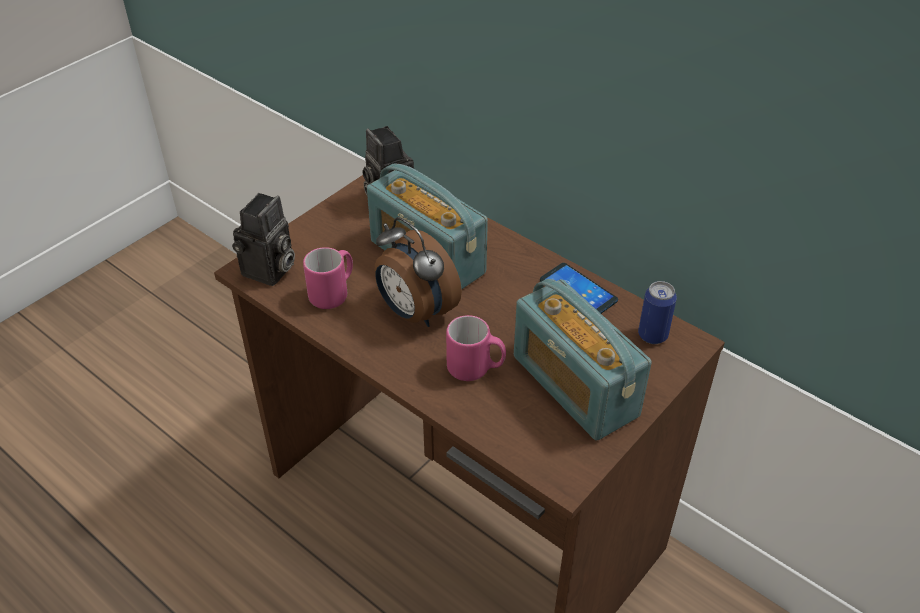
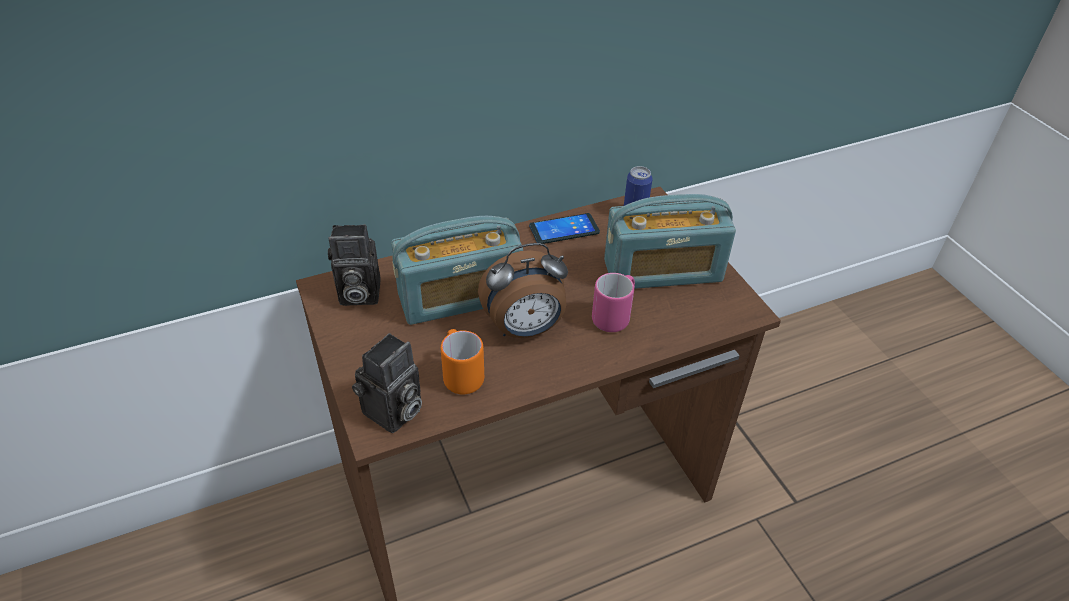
camera: 65 degrees left, 0 degrees up
(269, 272) = (393, 413): camera -> camera turned 75 degrees clockwise
(333, 293) = (461, 375): pink mug -> orange mug

